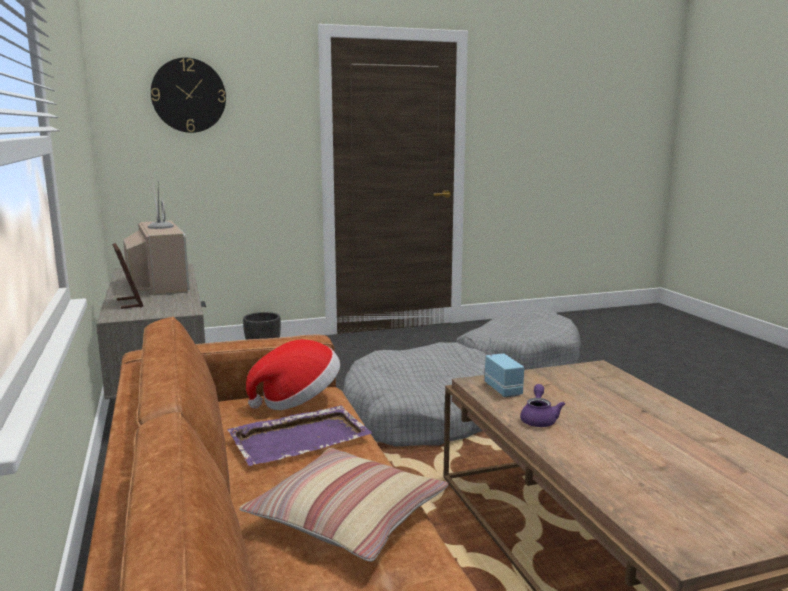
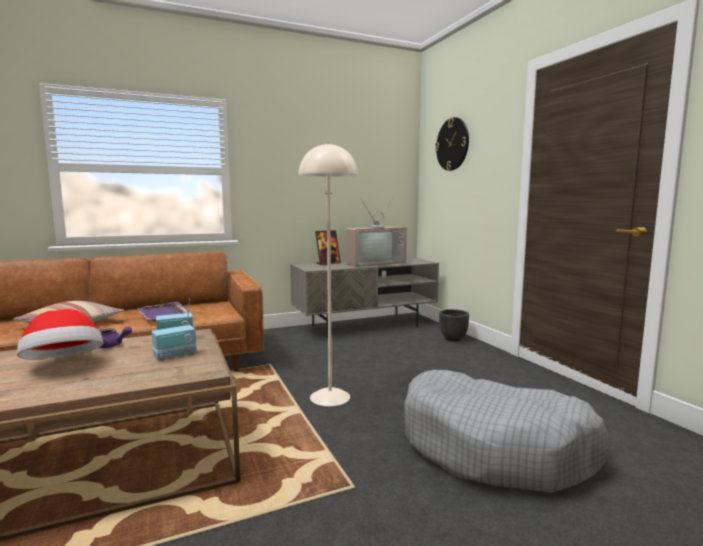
camera: 85 degrees right, 5 degrees down
(298, 400) = (218, 311): hat -> hat (64, 365)
(423, 416) = (330, 397): grey dog bed -> beige floor lamp
(561, 383) = (175, 355): none -> radio

